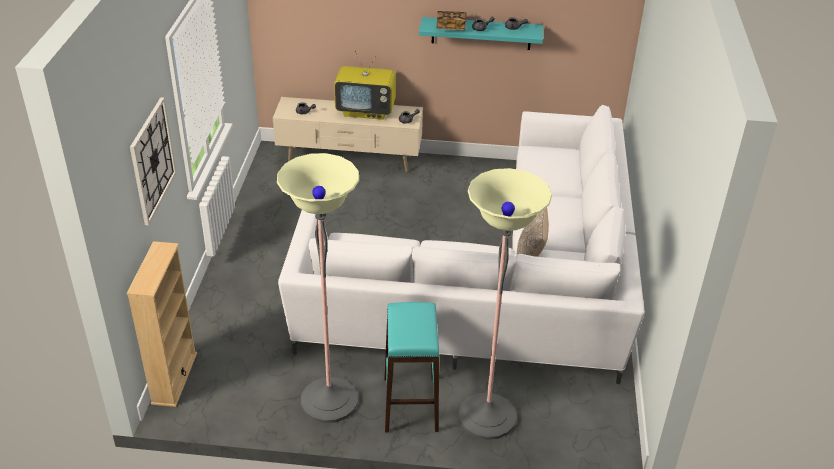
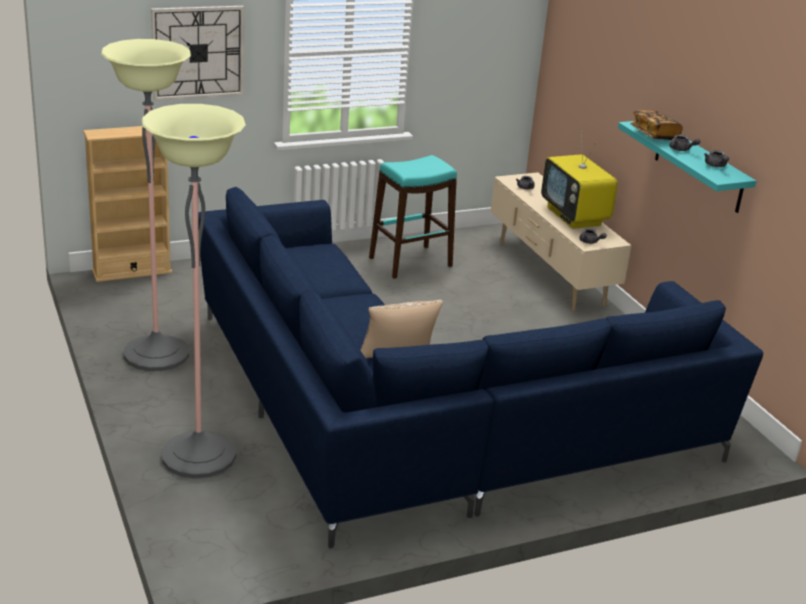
camera: 60 degrees right, 10 degrees down
(410, 403) = (184, 401): turquoise stool -> turquoise stool (410, 262)
(502, 293) = (420, 422): white sofa -> blue sofa

